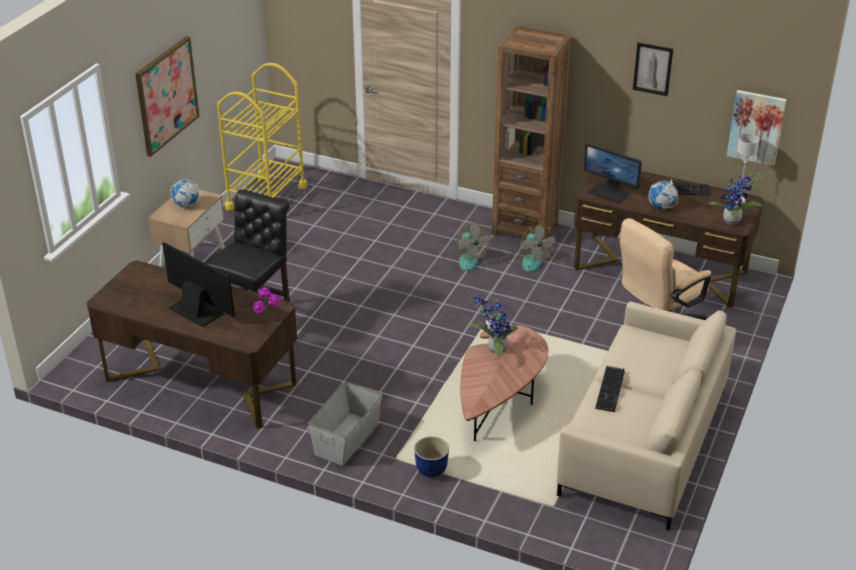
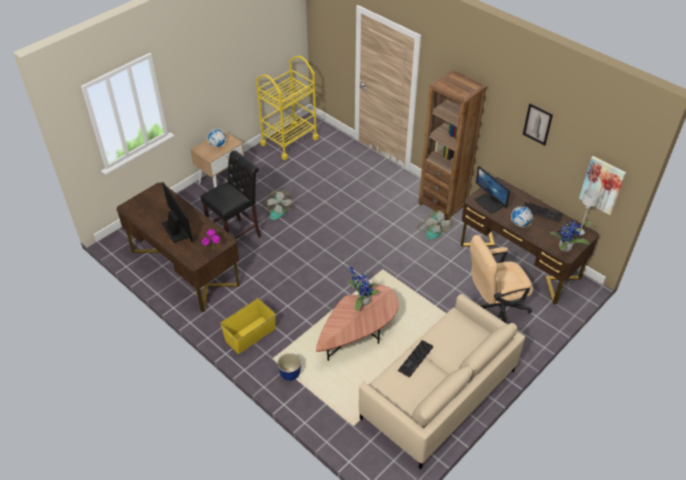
camera: 20 degrees right, 10 degrees up
(167, 95) = (212, 73): picture -> none
(346, 438) = (250, 334): grey storage box -> yellow storage box
(465, 259) = (391, 219): fan -> fan (276, 210)

